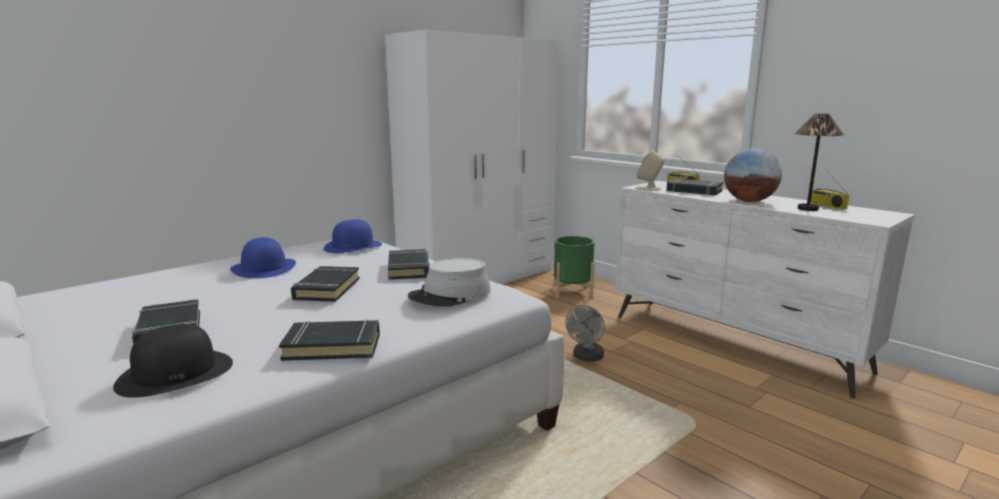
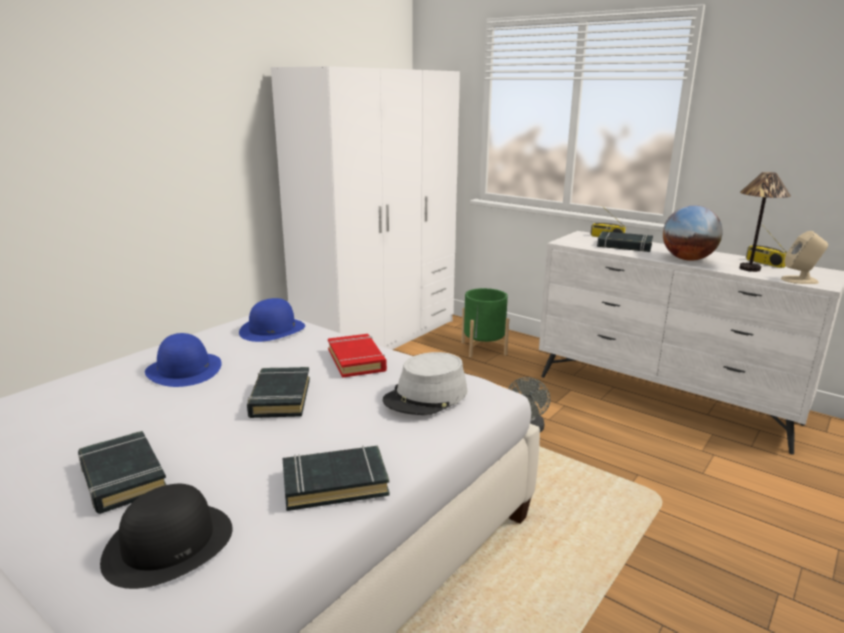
camera: 10 degrees left, 5 degrees up
(409, 269) = (356, 360): black book -> red book
(648, 189) = (577, 244): beige speaker -> beige speaker (800, 280)

